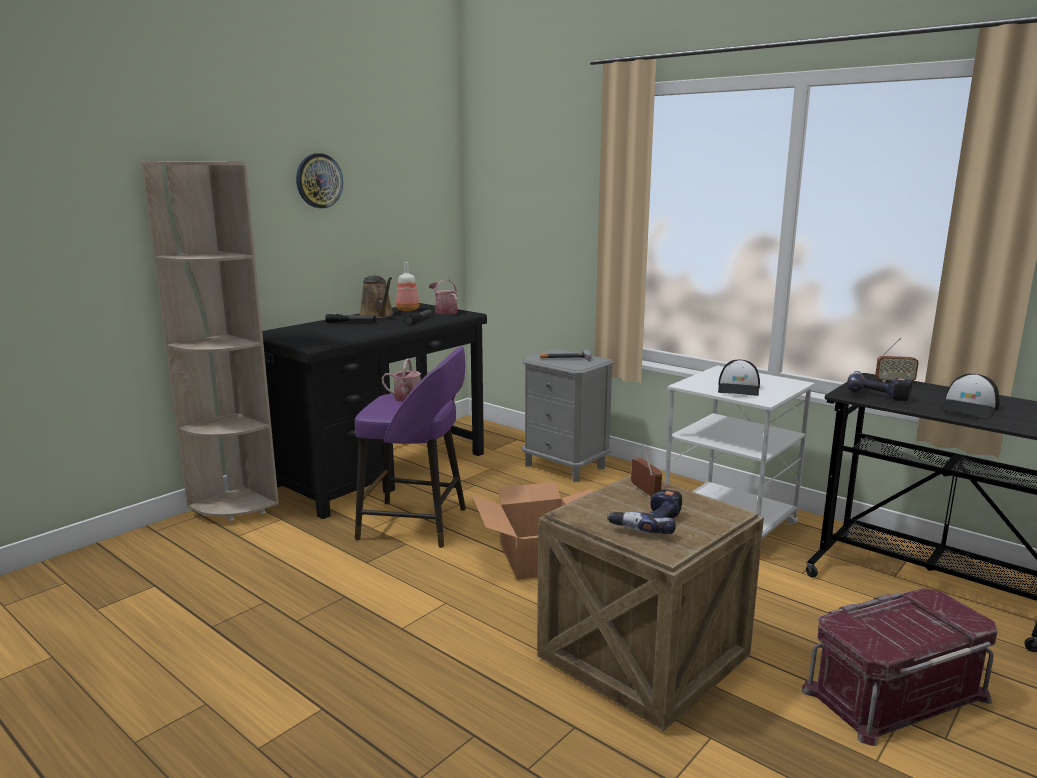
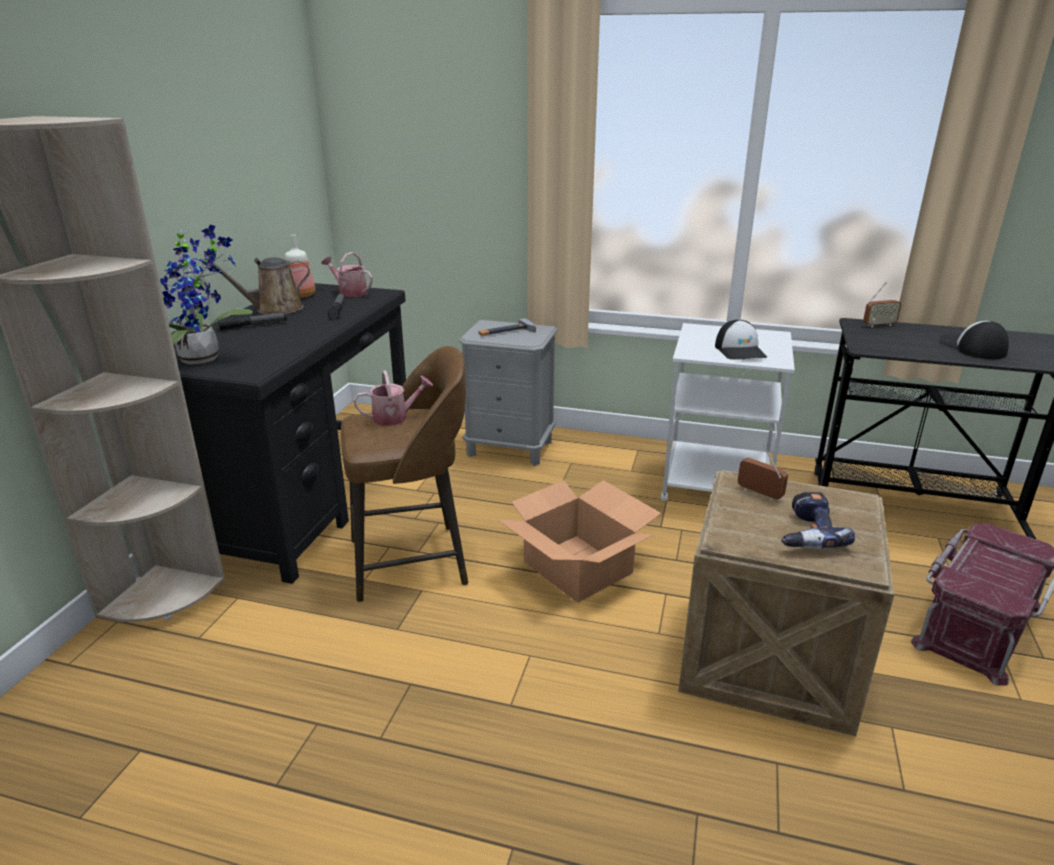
camera: 25 degrees left, 10 degrees up
(296, 335) = (205, 358): none -> potted plant
(319, 181) = (172, 132): wall clock -> none
(378, 315) = (274, 309): brown watering can -> brown watering can turned 120 degrees clockwise
(416, 524) = (412, 561): purple stool -> brown stool
(877, 393) = (885, 342): power drill -> none
(969, 408) = (971, 347): cap -> cap turned 150 degrees clockwise

